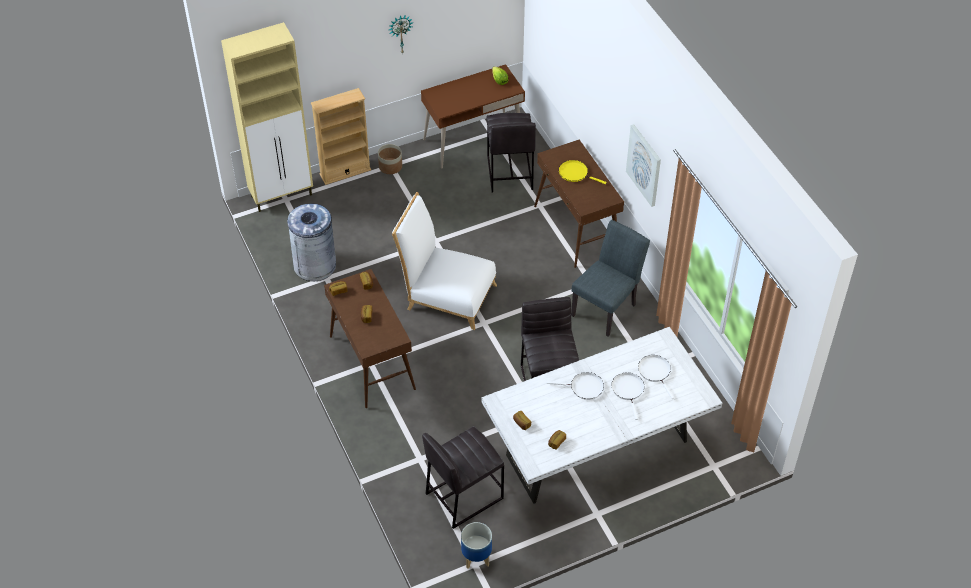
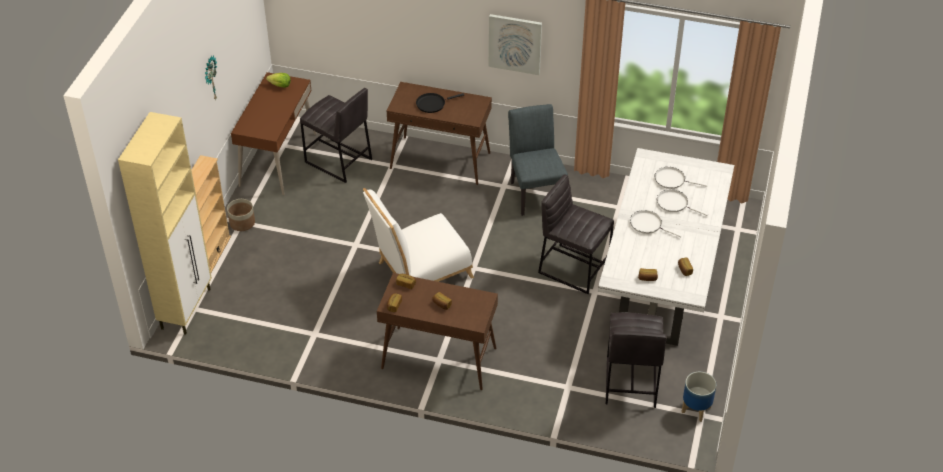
camera: 50 degrees left, 5 degrees down
(315, 265) = (292, 333): grey trash can -> none
(575, 173) = (432, 104): yellow frying pan -> black frying pan
(584, 387) = (648, 224): white frying pan -> white frying pan turned 105 degrees counterclockwise

